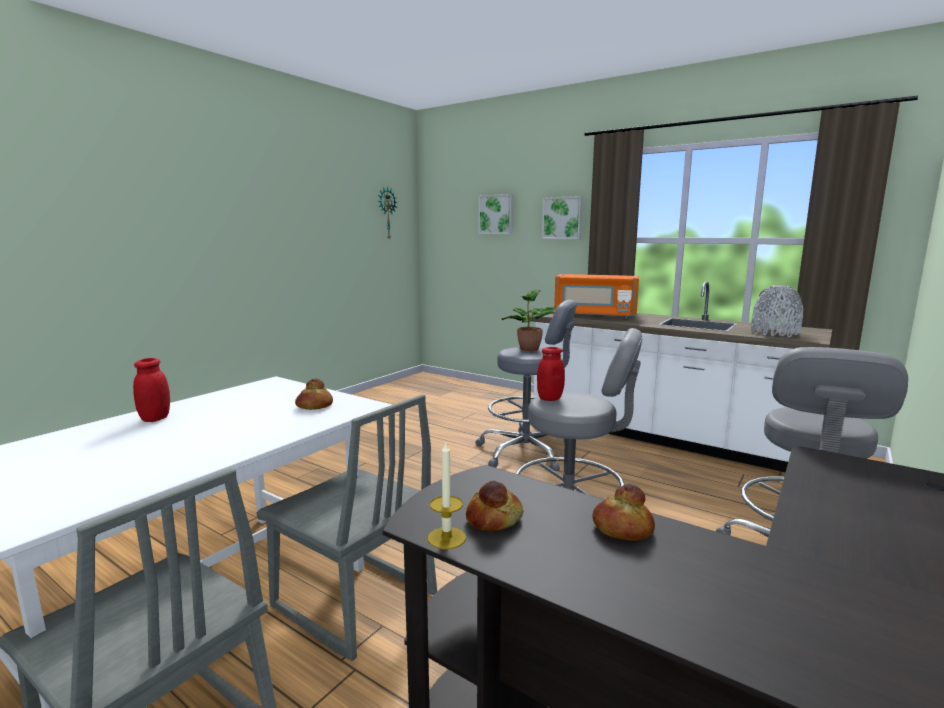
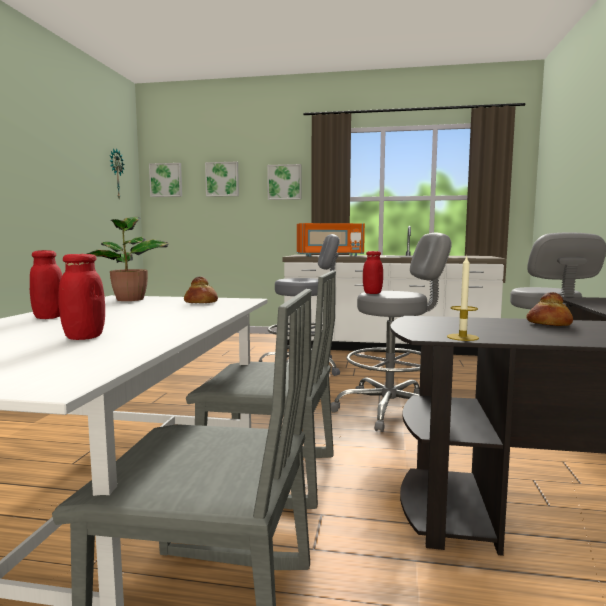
camera: 25 degrees left, 5 degrees down
(111, 465) = (84, 337): none -> red jar
(442, 215) = (166, 180): none -> picture
(494, 519) = (471, 329): bread -> none
(529, 349) = (298, 278): potted plant -> potted plant (129, 299)
(774, 333) = (465, 257): grey vase -> none

